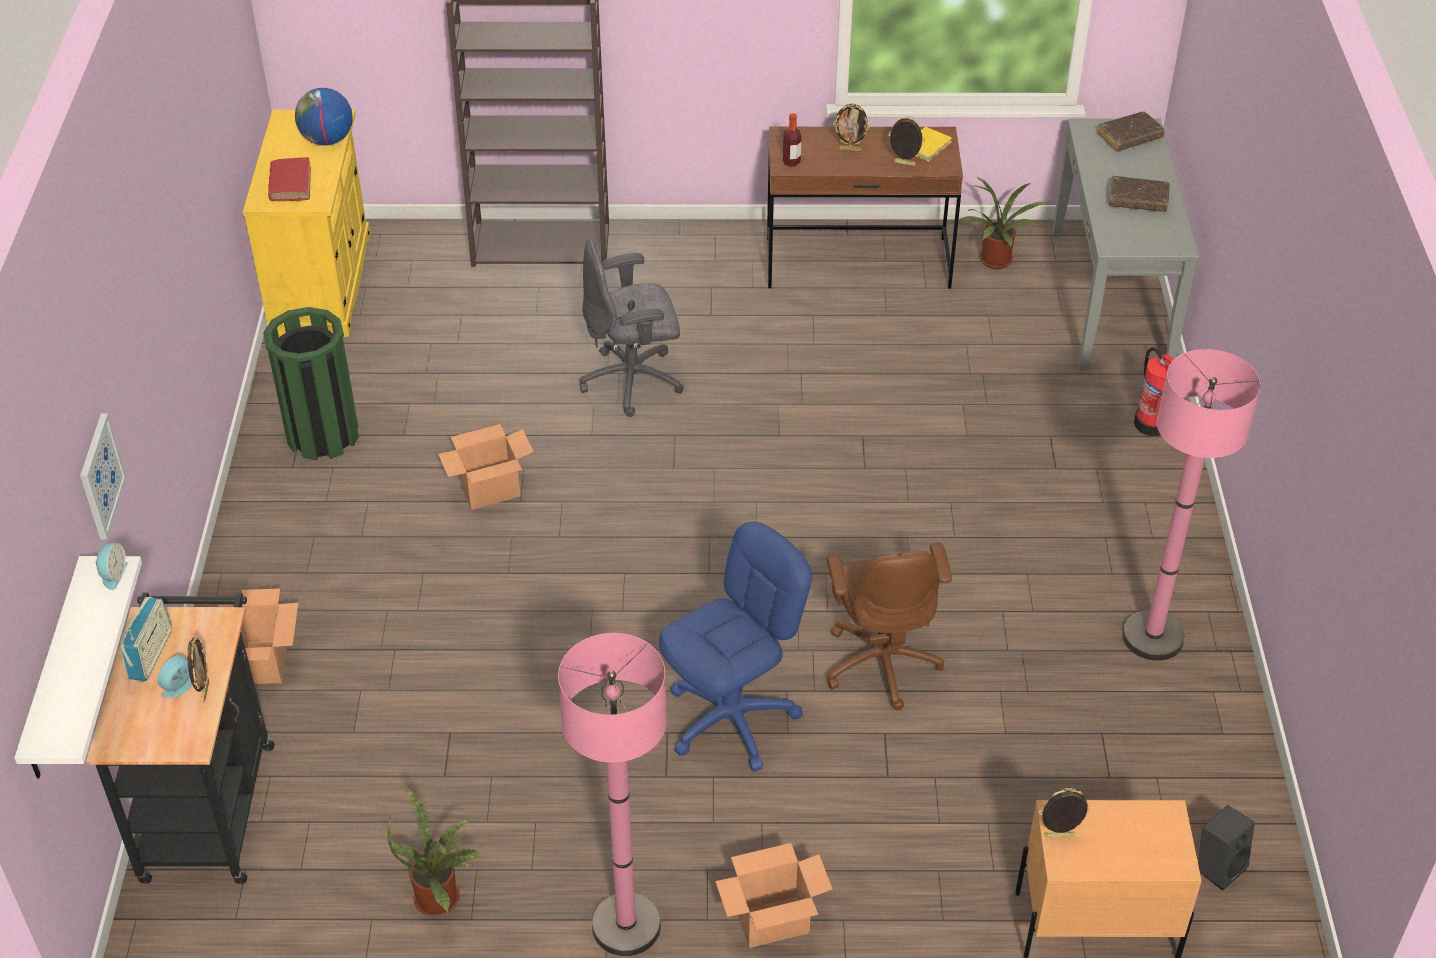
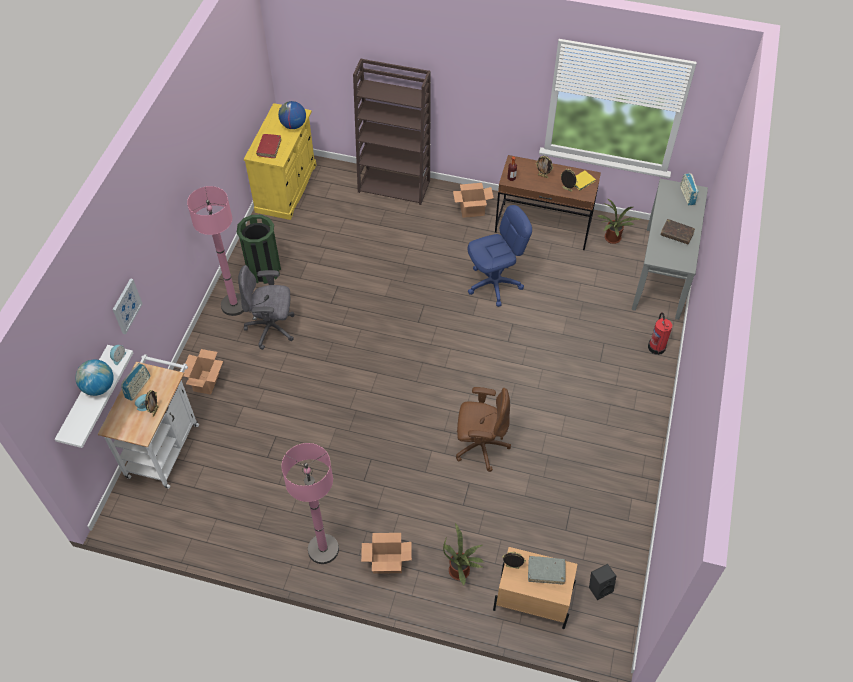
camera: 15 degrees right, 10 degrees up
(87, 638) = (99, 387): none -> globe
(209, 802) = (165, 446): black cart -> white cart
(442, 897) = (249, 516): potted plant -> potted plant (461, 570)
(489, 491) = (330, 316): cardboard box -> cardboard box (472, 211)
(633, 381) = (414, 271): grey office chair -> grey office chair (272, 328)
(732, 719) = (402, 459): blue office chair -> blue office chair (494, 284)
(881, 662) = (480, 446): brown office chair -> brown office chair turned 90 degrees counterclockwise
(1129, 137) = (687, 195): brown book -> radio
(1130, 828) = (546, 571): none -> grey book
(1152, 637) = (613, 462): pink floor lamp -> pink floor lamp (234, 305)

